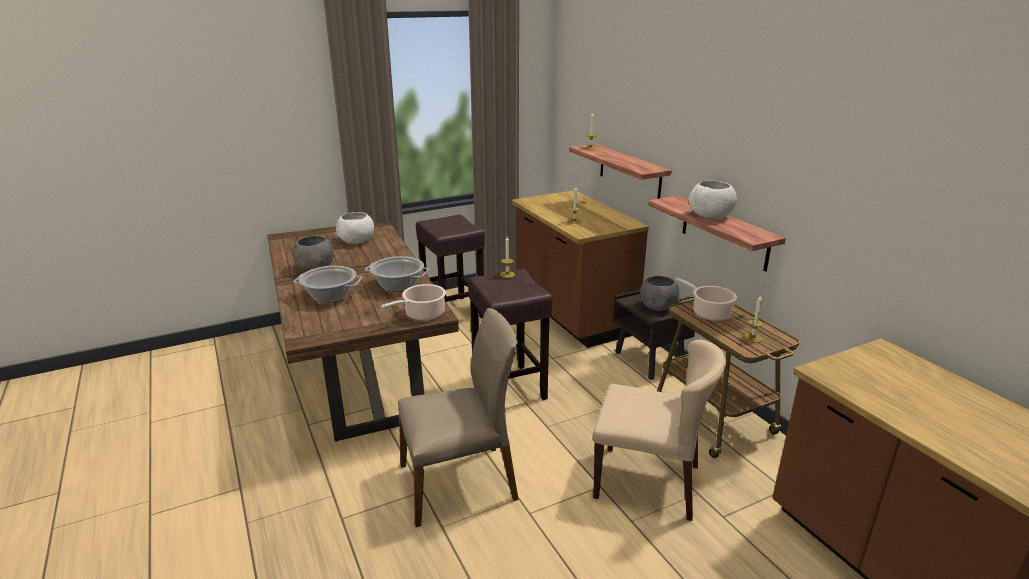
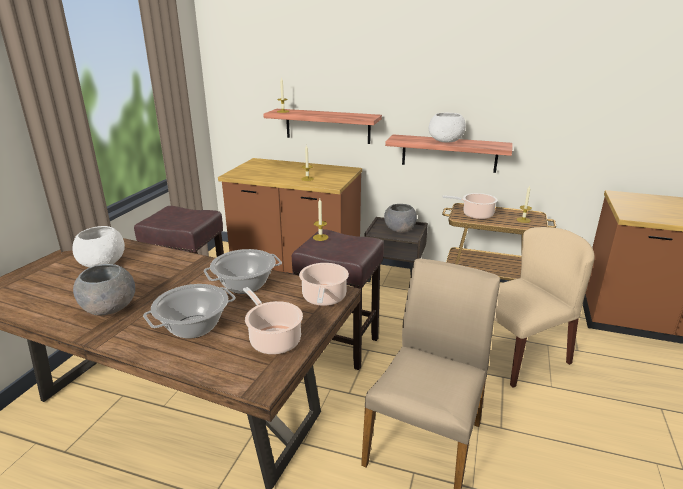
camera: 45 degrees left, 0 degrees up
(350, 322) = (273, 339): none -> cooking pot

